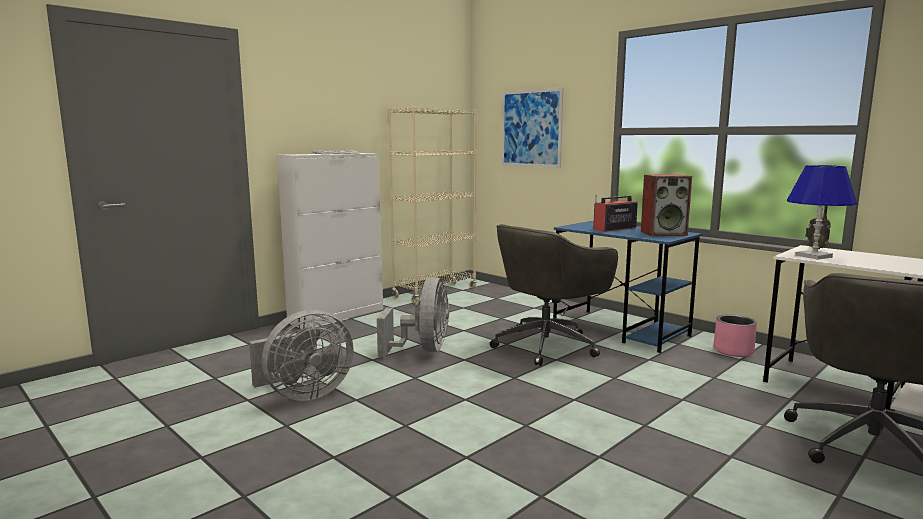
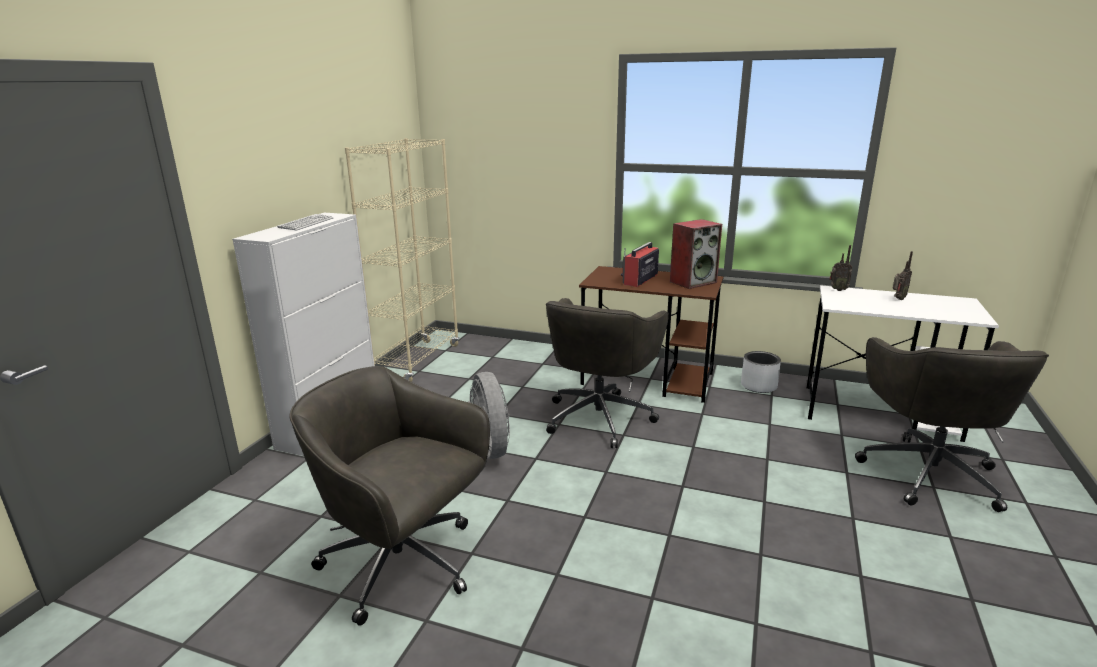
camera: 25 degrees left, 10 degrees up
(303, 394) = (403, 565): grey fan -> grey office chair
(531, 128) = (509, 159): picture -> none
(621, 330) = (648, 379): blue desk -> brown desk
(733, 351) = (759, 386): pink planter -> grey planter
(814, 256) = (851, 304): blue table lamp -> none
(880, 258) = (897, 299): none -> radio

